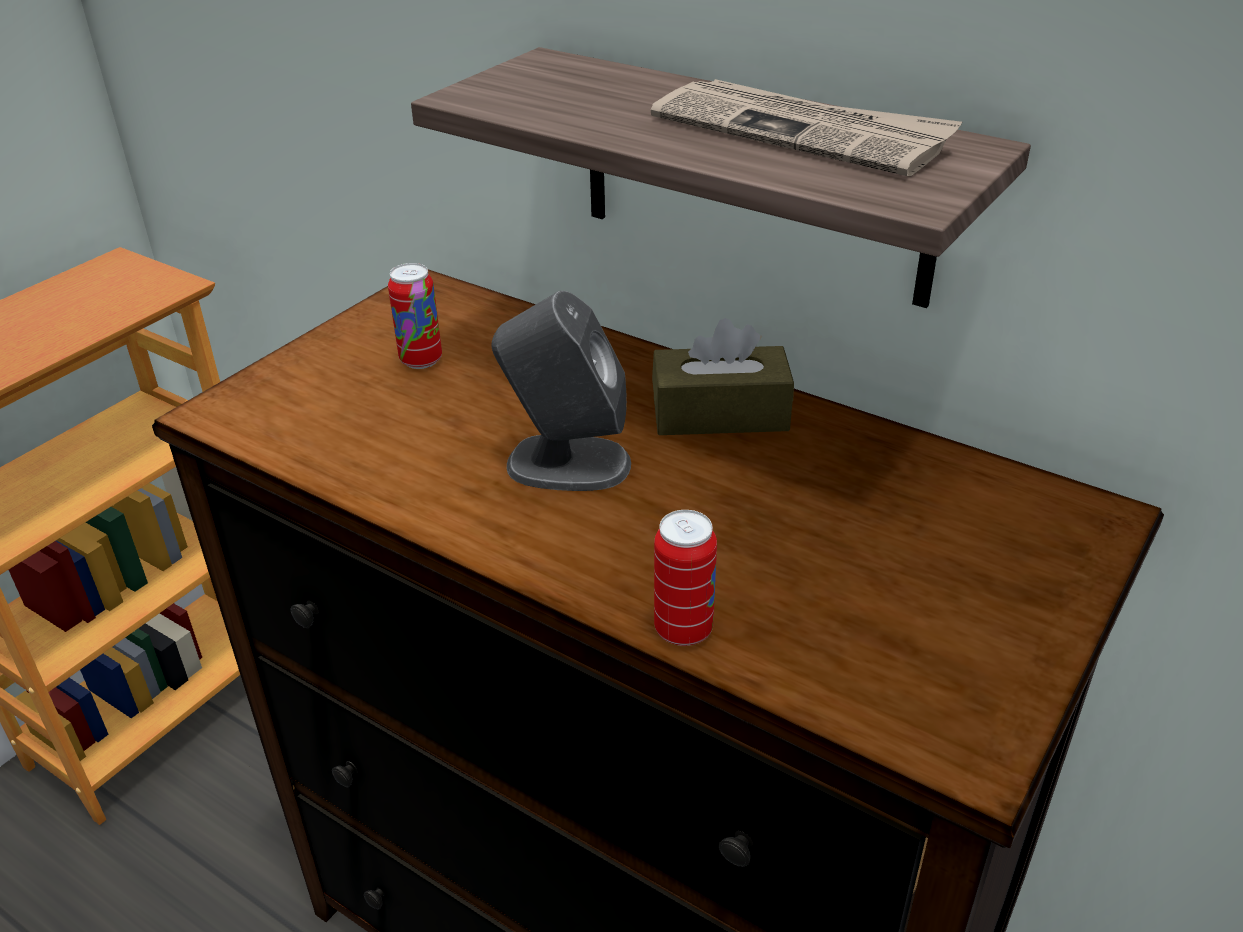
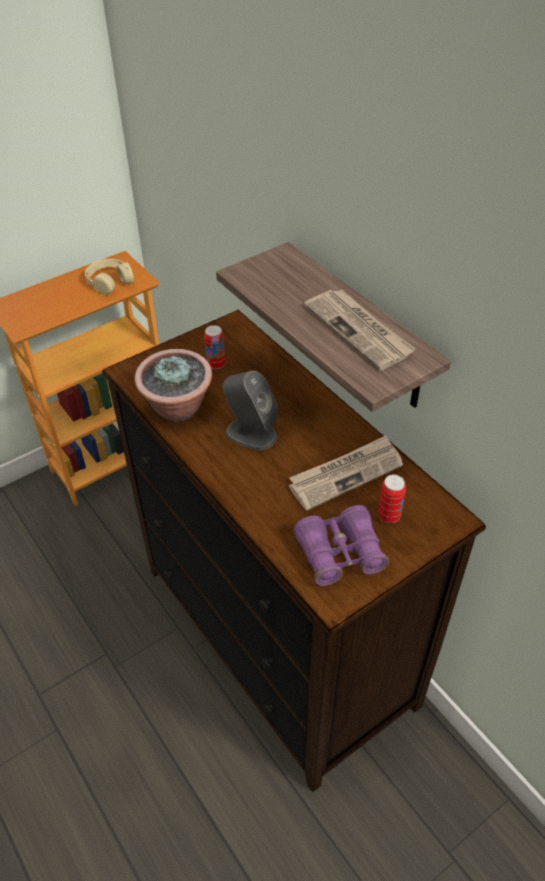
camera: 20 degrees right, 10 degrees up
(103, 298) = (110, 281): none -> beige headphones
(373, 454) = (178, 408): none -> potted plant
(683, 630) = (257, 520): can -> can (389, 516)
(720, 414) = (325, 425): brown tissue box -> none
(821, 489) = (346, 474): none -> newspaper
(918, 648) = (340, 554): none -> purple binoculars

